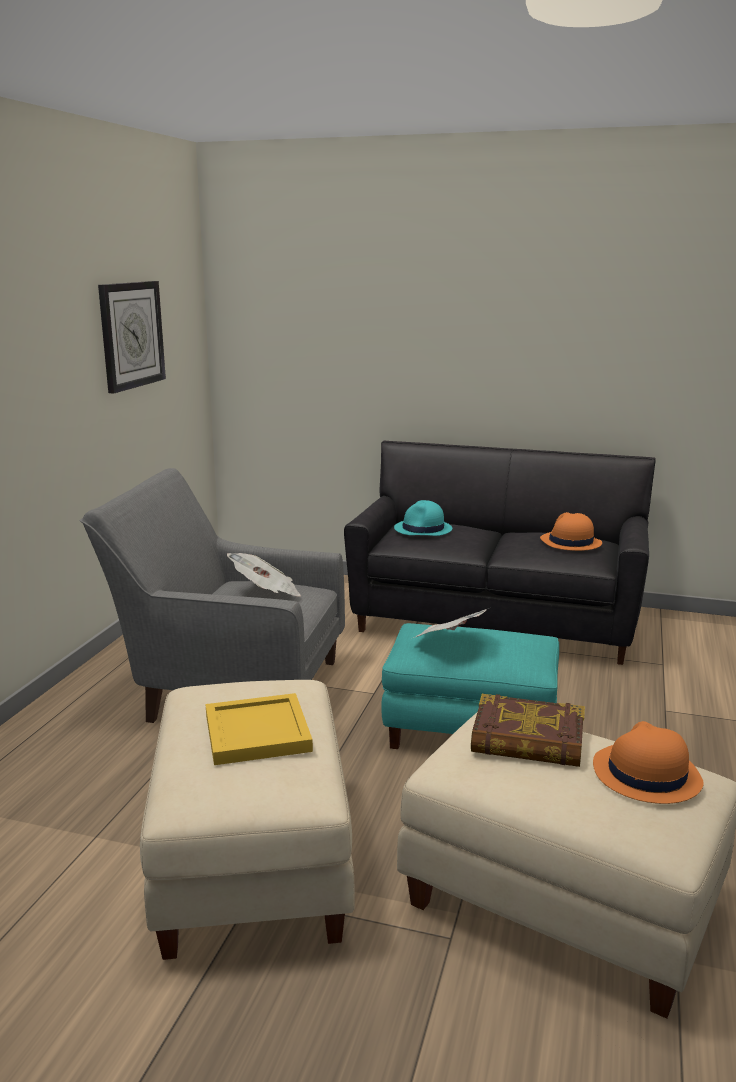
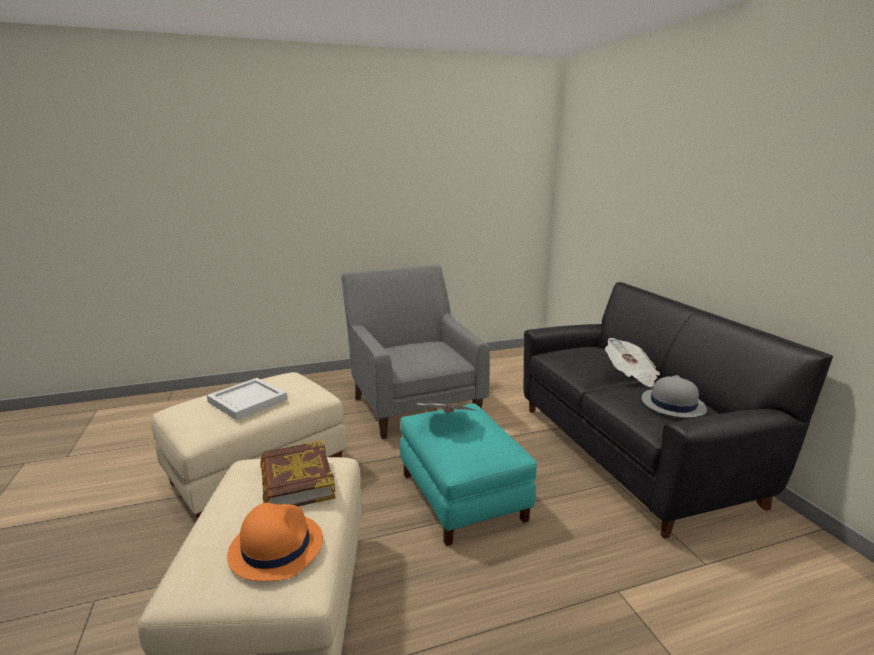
camera: 55 degrees right, 0 degrees up
(131, 335) = (465, 184): wall clock -> none
(258, 732) = (249, 401): yellow tray -> white tray
(266, 592) = (428, 351): newspaper -> newspaper (630, 375)
(423, 529) = (586, 353): turquoise hat -> none
(570, 542) = (672, 404): orange hat -> grey hat

